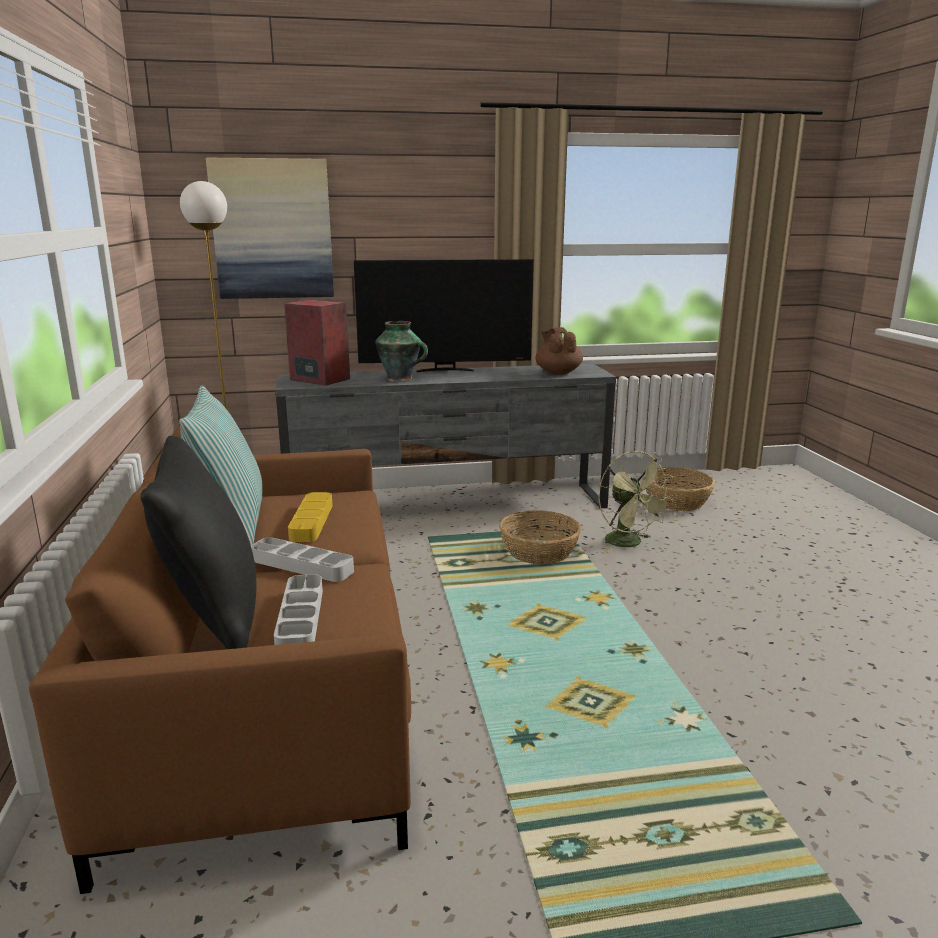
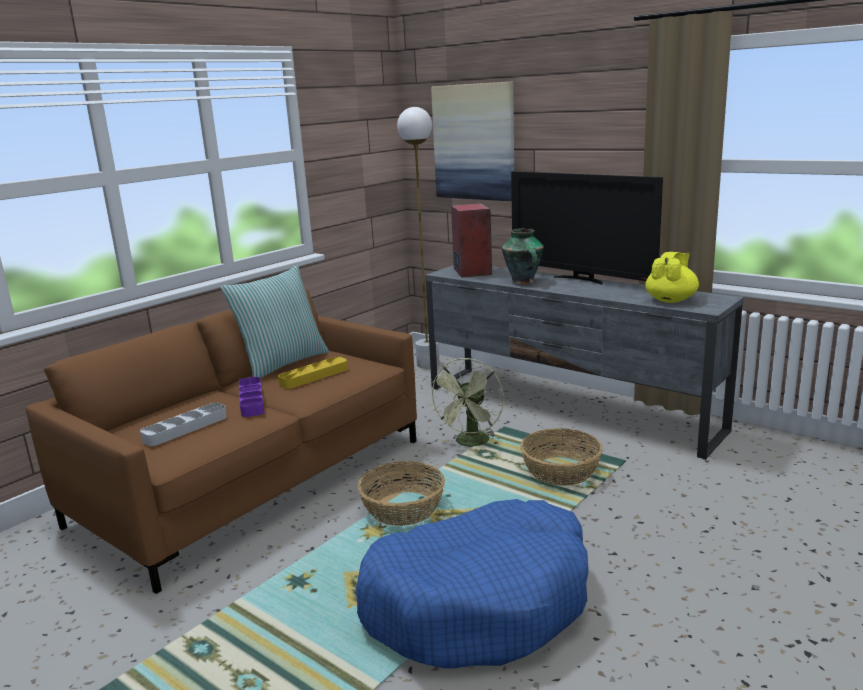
camera: 50 degrees right, 0 degrees up
(213, 617) = (165, 411): black pillow -> none
(302, 565) = (251, 400): grey tray -> purple tray
(558, 372) = (671, 300): brown teapot -> yellow teapot
(629, 543) = (655, 498): green fan -> green fan (471, 443)
(674, 664) = (479, 602): none -> blue dog bed
(677, 502) = (799, 482): basket -> basket (403, 509)

